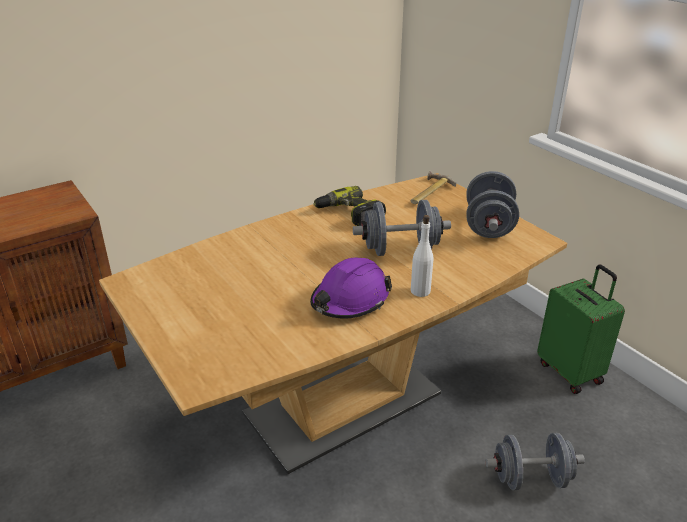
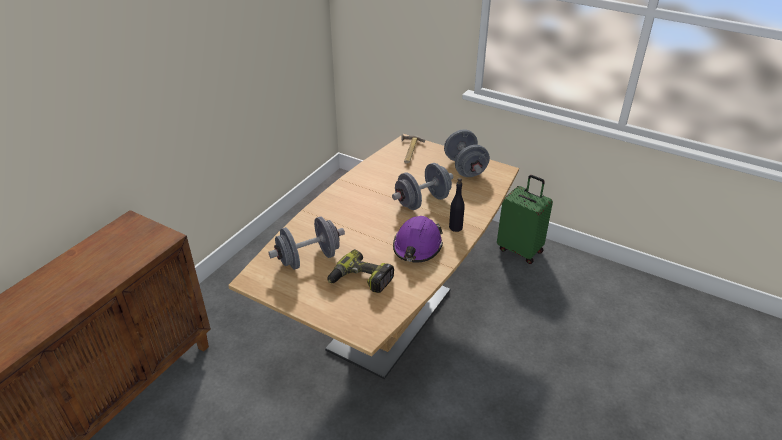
camera: 25 degrees left, 5 degrees up
(349, 215) = (368, 183): power drill -> power drill (360, 280)
(420, 291) = (455, 227): white bottle -> black bottle
(530, 478) = (532, 326): grey dumbbell -> grey dumbbell (309, 258)

